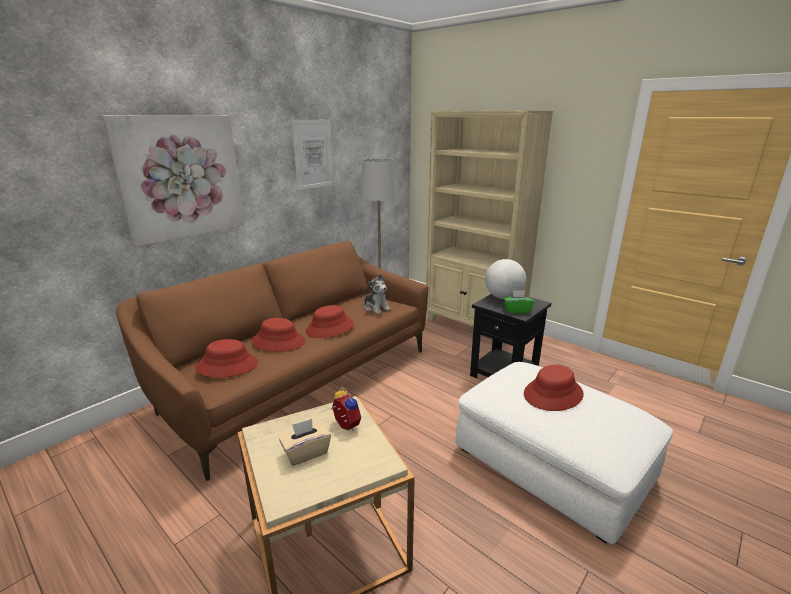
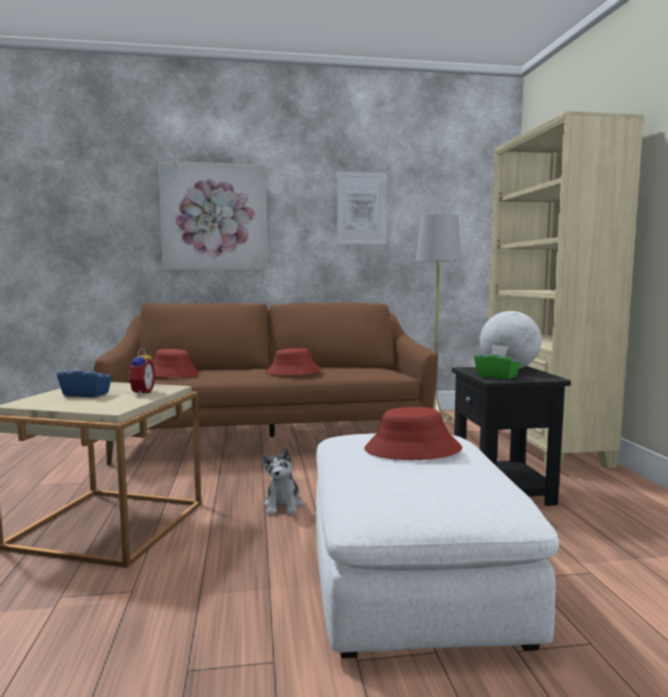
camera: 40 degrees right, 15 degrees down
(278, 342) = (235, 371): red hat -> none
(306, 452) = (86, 394): beige tissue box -> blue tissue box
(376, 308) = (369, 371): plush toy -> plush toy (283, 505)

